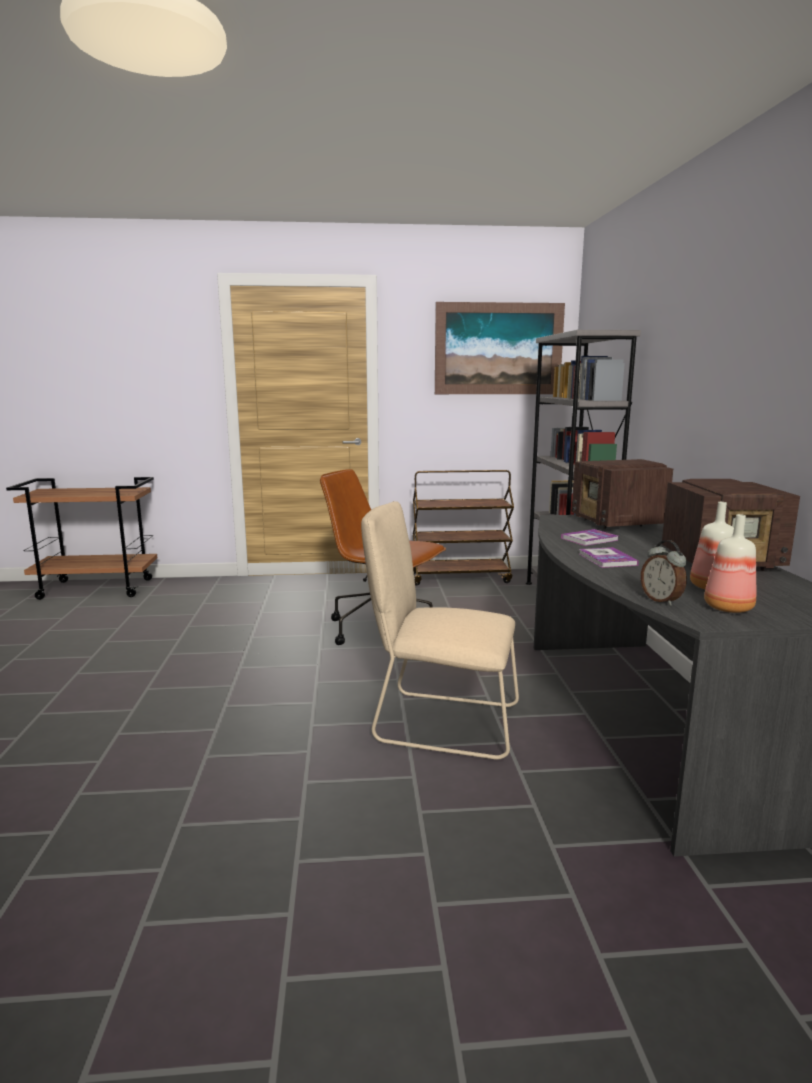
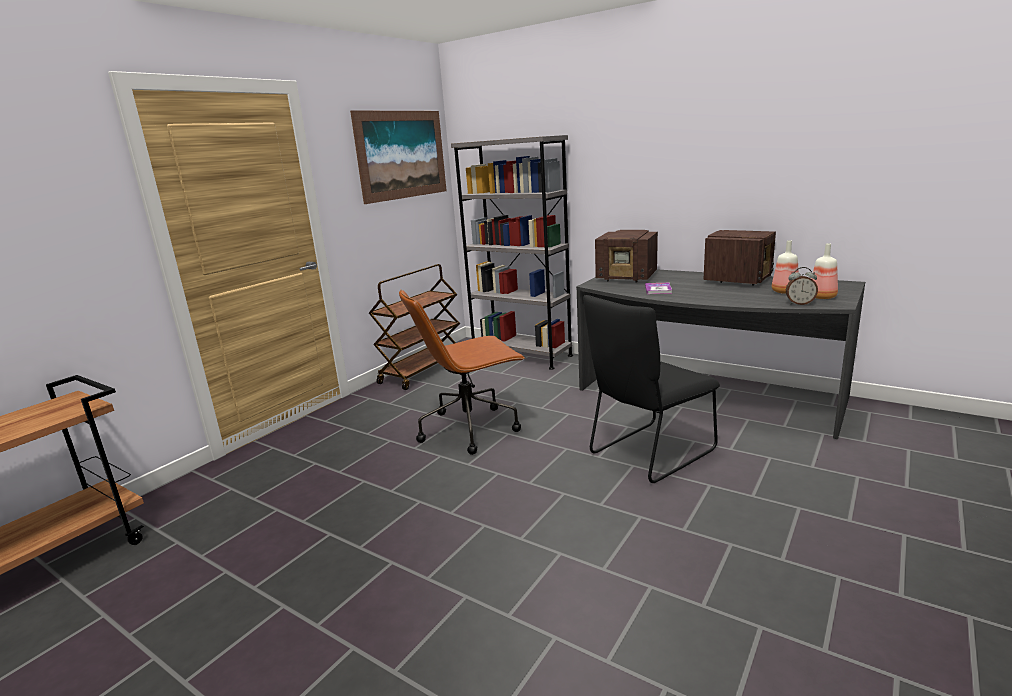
camera: 50 degrees left, 5 degrees up
(440, 723) = (648, 454): beige chair -> black chair
(607, 559) = (709, 296): book -> none

